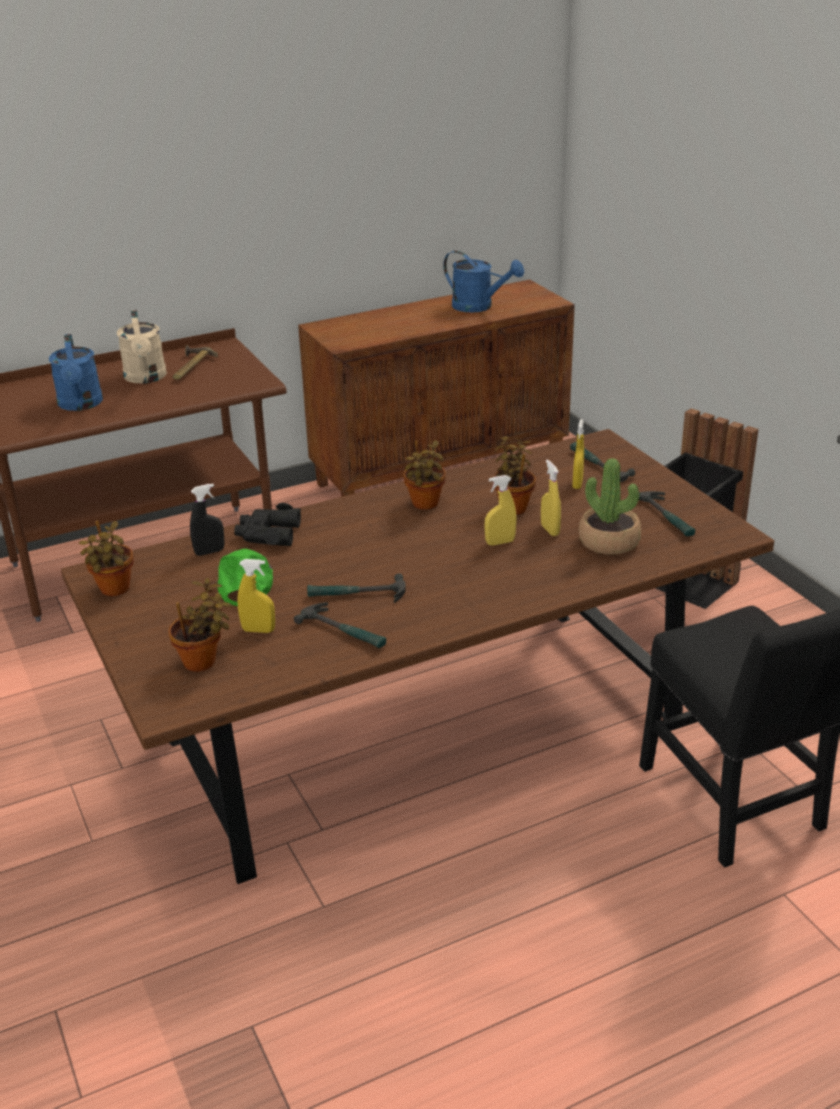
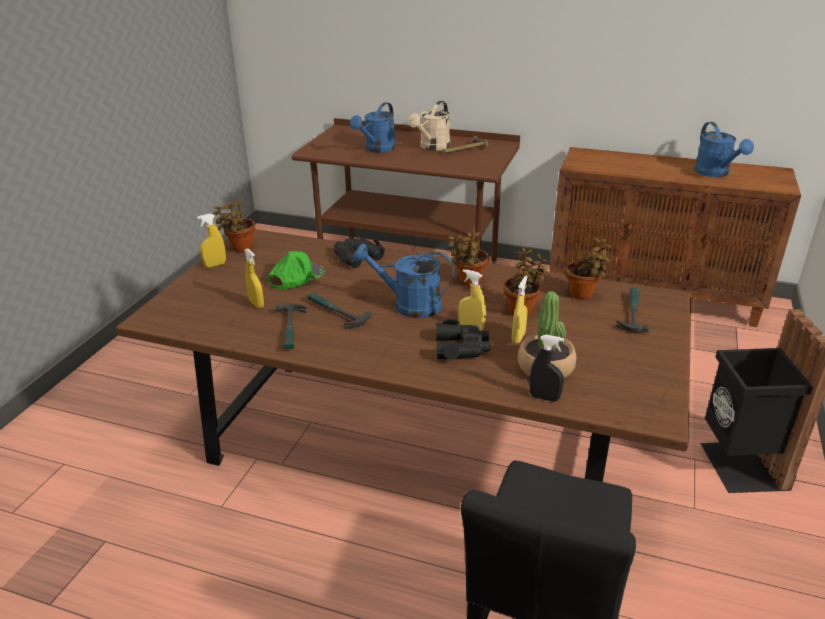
camera: 45 degrees right, 0 degrees up
(203, 662) = (205, 305): potted plant -> potted plant (583, 295)
(209, 552) = (312, 251): black spray bottle -> black spray bottle (544, 397)
(411, 552) = (408, 305): none -> blue watering can
(522, 562) = (461, 347): none -> black binoculars
(577, 484) = (594, 318): yellow spray bottle -> yellow spray bottle (215, 265)
(667, 518) = (622, 375): hammer -> none

